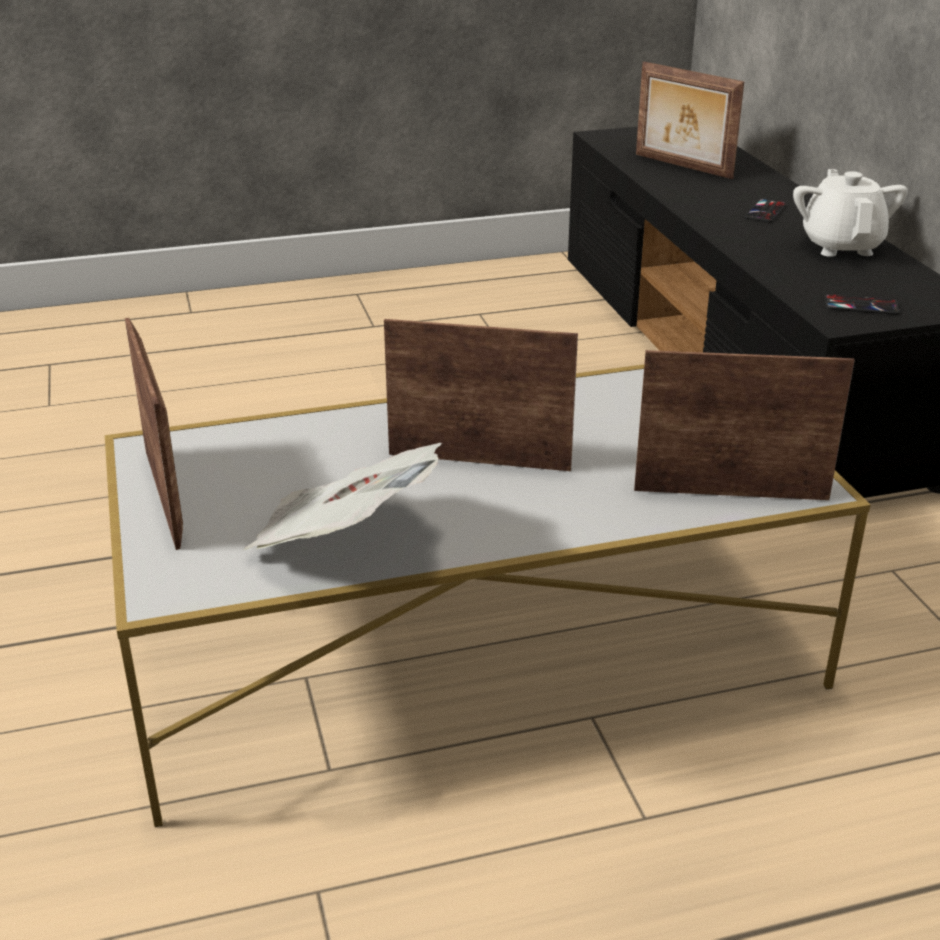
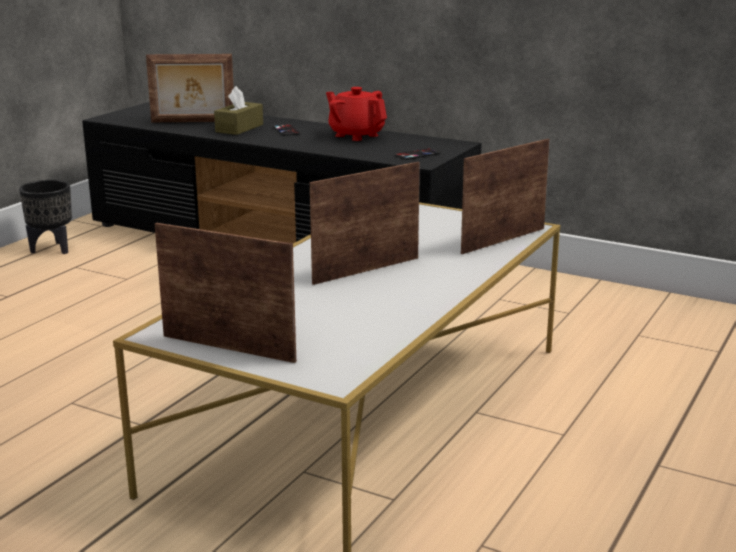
camera: 45 degrees left, 10 degrees down
(344, 541) = (376, 322): newspaper -> none
(491, 283) = (52, 249): none -> black planter
(716, 191) = (239, 128): none -> brown tissue box
(841, 246) = (356, 135): white teapot -> red teapot

